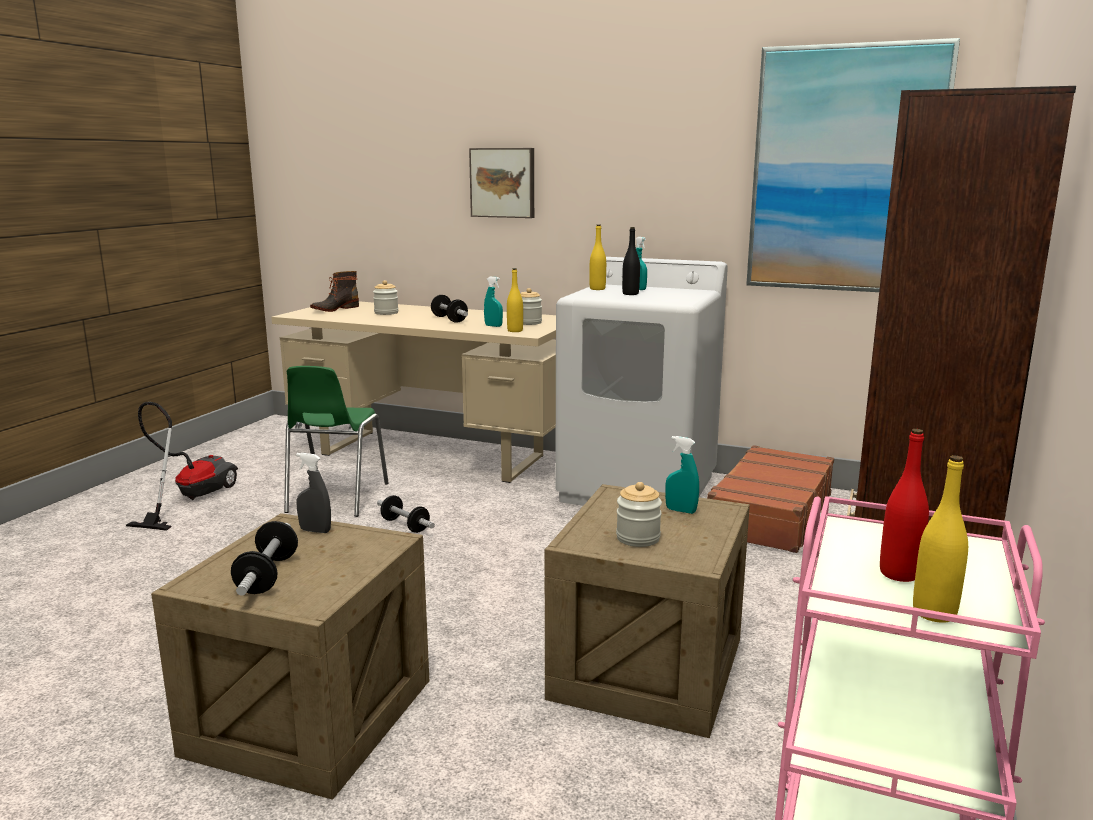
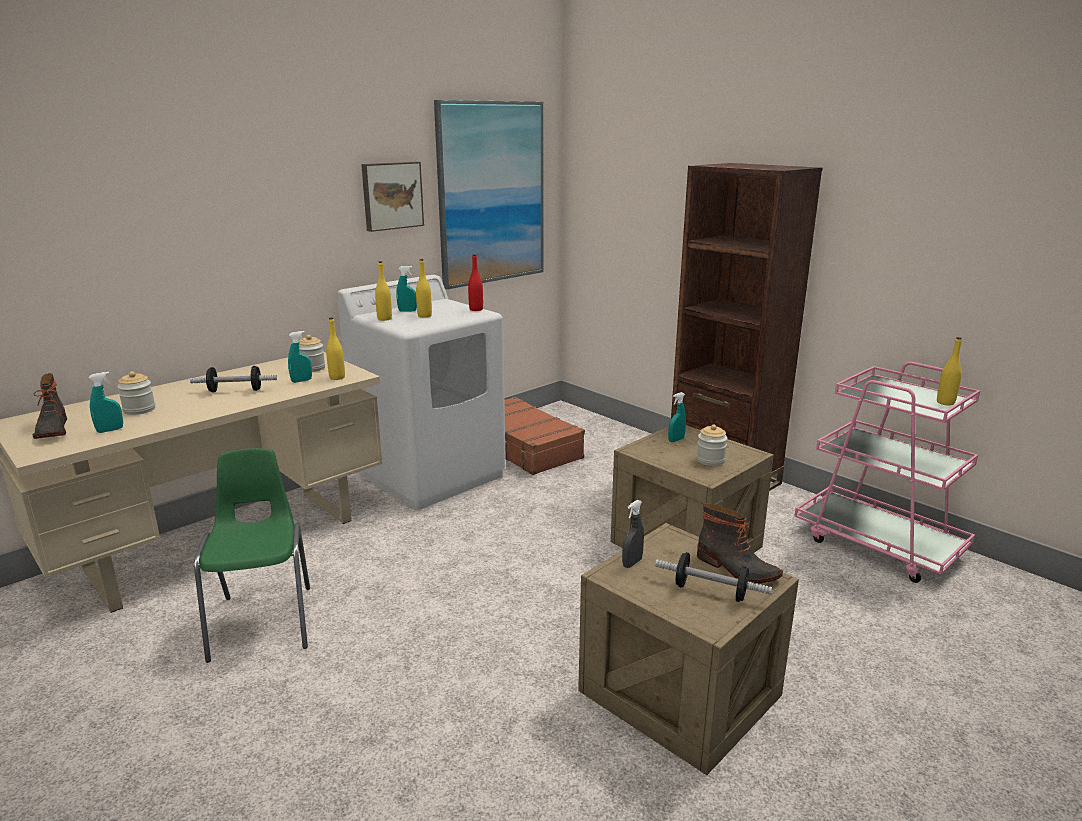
camera: 65 degrees left, 5 degrees up
(190, 498) = (112, 739): vacuum cleaner -> none
(325, 584) = (736, 569): none -> boot
(336, 498) = (264, 621): green chair -> green chair turned 135 degrees counterclockwise
(343, 316) = (110, 430): none -> turquoise spray bottle
(405, 525) = (383, 591): dumbbell -> none
(503, 182) = (217, 231): picture -> picture (391, 195)
(630, 294) = (424, 316): black bottle -> yellow bottle
(899, 574) = (907, 398): red bottle -> red bottle (476, 309)

